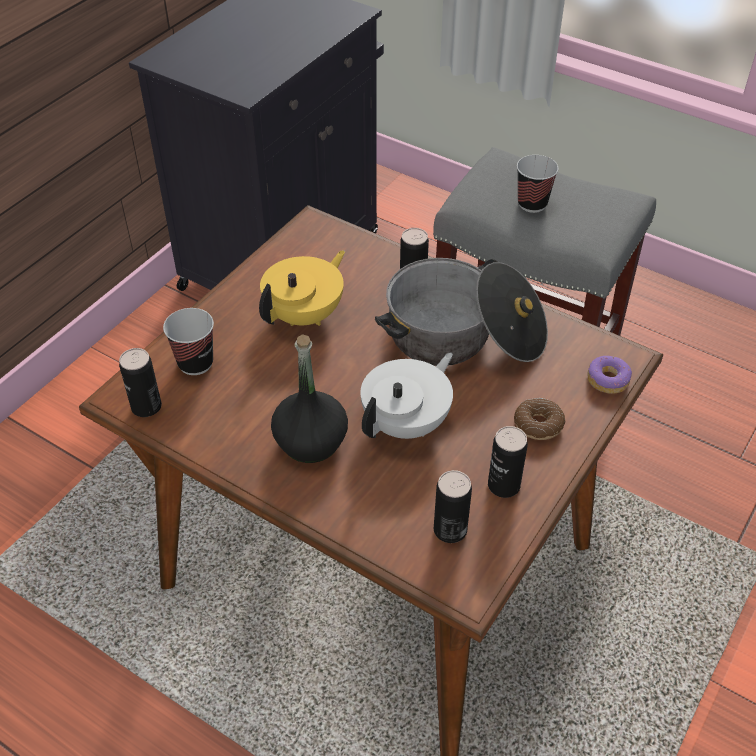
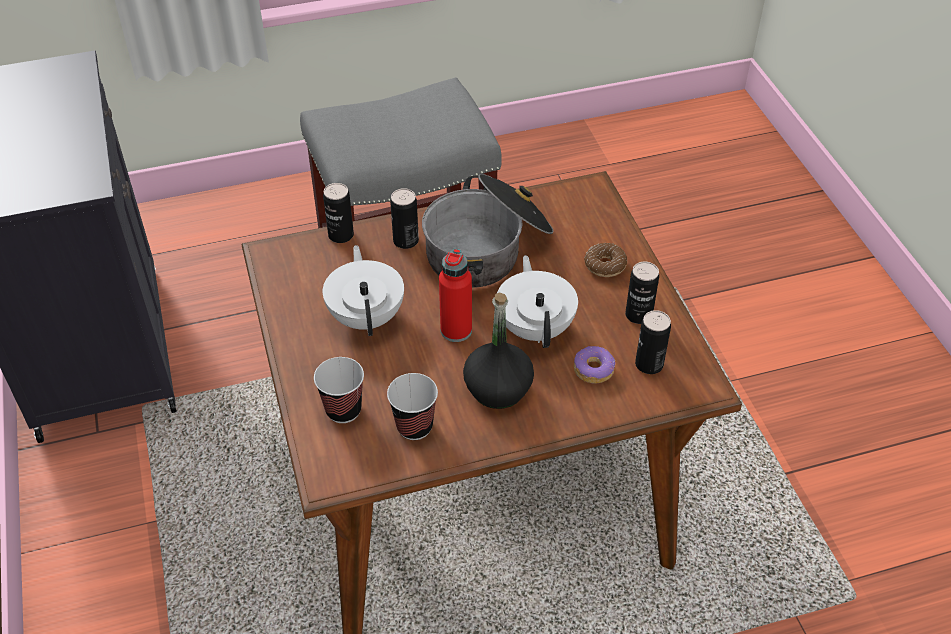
camera: 50 degrees left, 0 degrees up
(146, 407) = (357, 466): can -> can (341, 235)
(305, 315) = (367, 316): yellow teapot -> white teapot
(348, 375) = (456, 330): none -> red bottle
(532, 204) = (392, 133): cup -> cup (414, 426)
(608, 380) = (602, 209): donut -> donut (593, 369)

